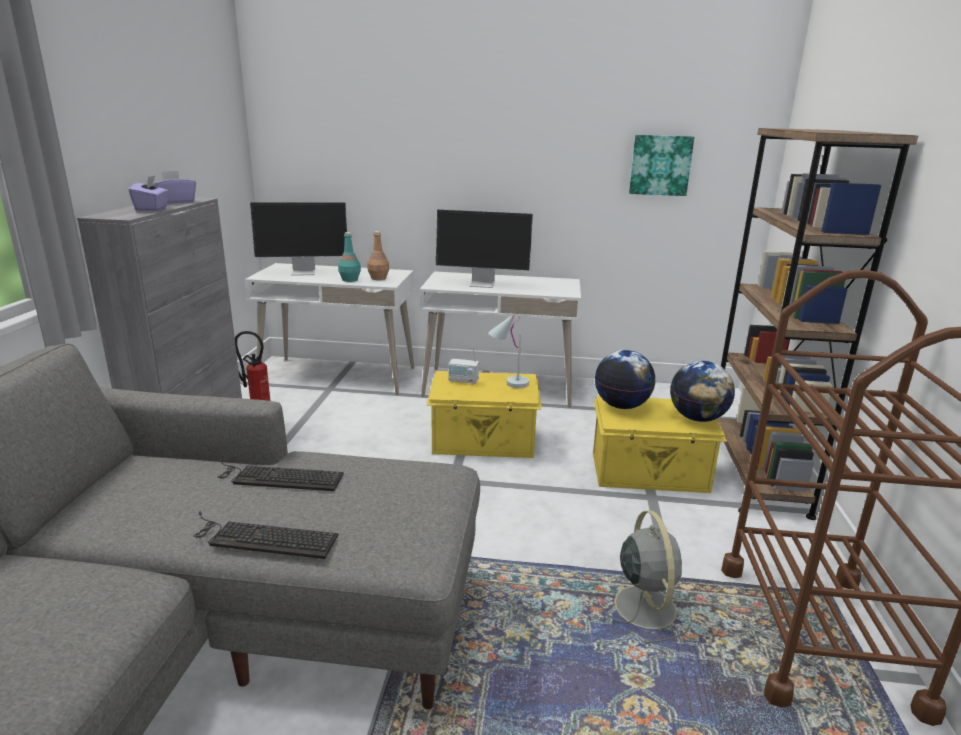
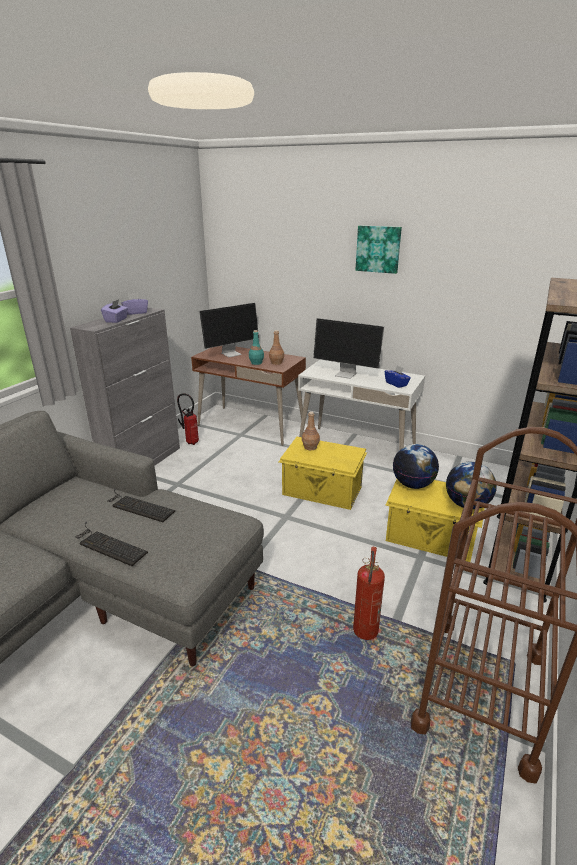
camera: 20 degrees right, 5 degrees up
(304, 272) = (231, 353): monitor -> monitor turned 45 degrees counterclockwise
(338, 376) = (251, 425): white desk -> brown desk
(463, 381) = (310, 447): radio -> brown bottle
(507, 382) = (341, 452): white table lamp -> none
(554, 289) = (396, 384): none -> blue tissue box
(644, 605) = (365, 636): grey fan -> fire extinguisher
(660, 165) = (497, 291): picture -> picture (378, 249)

